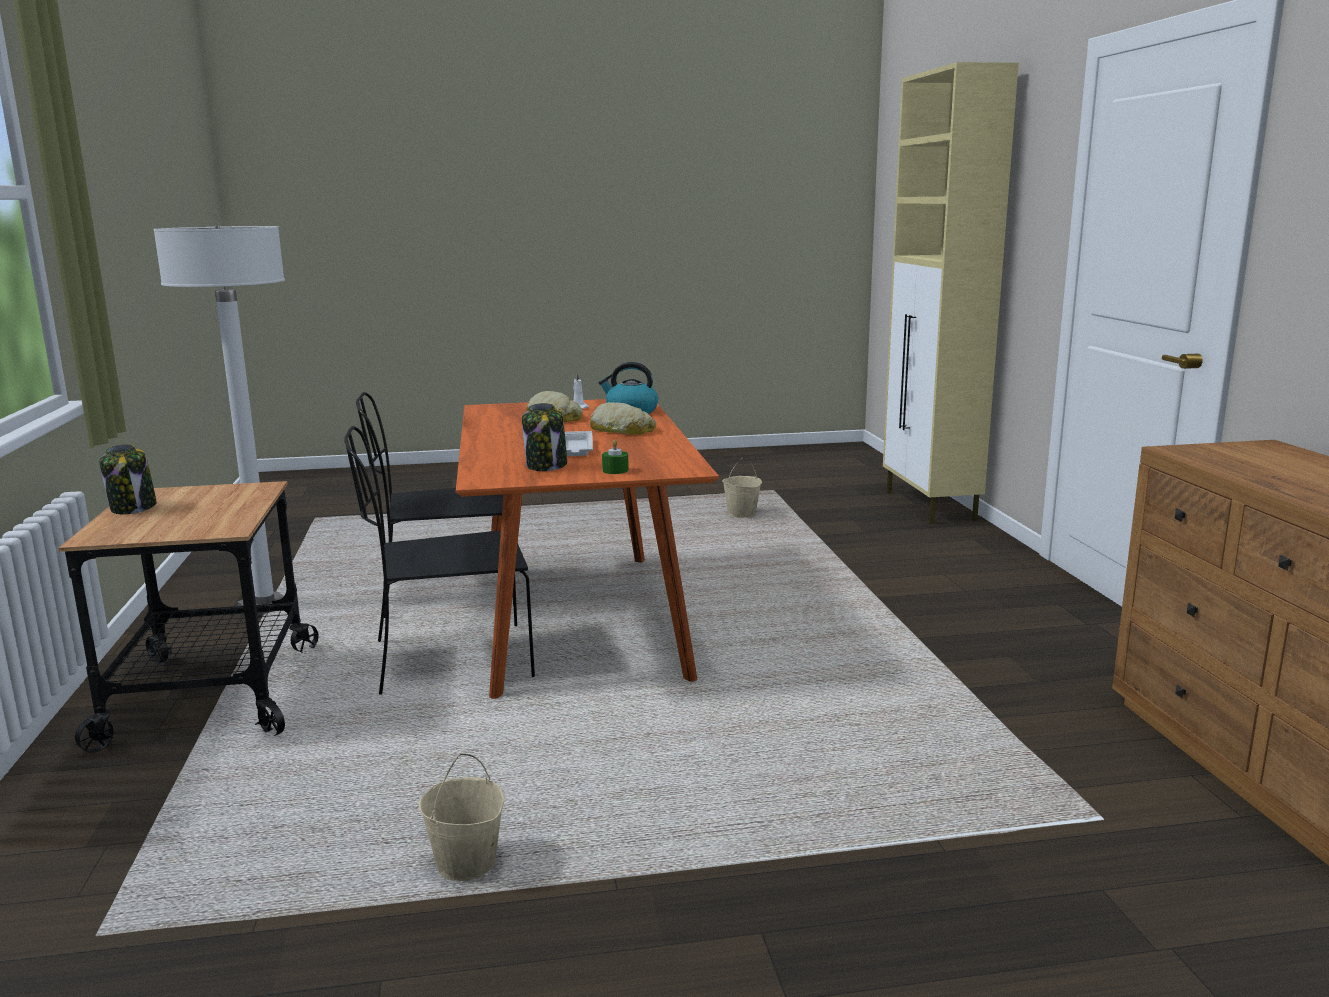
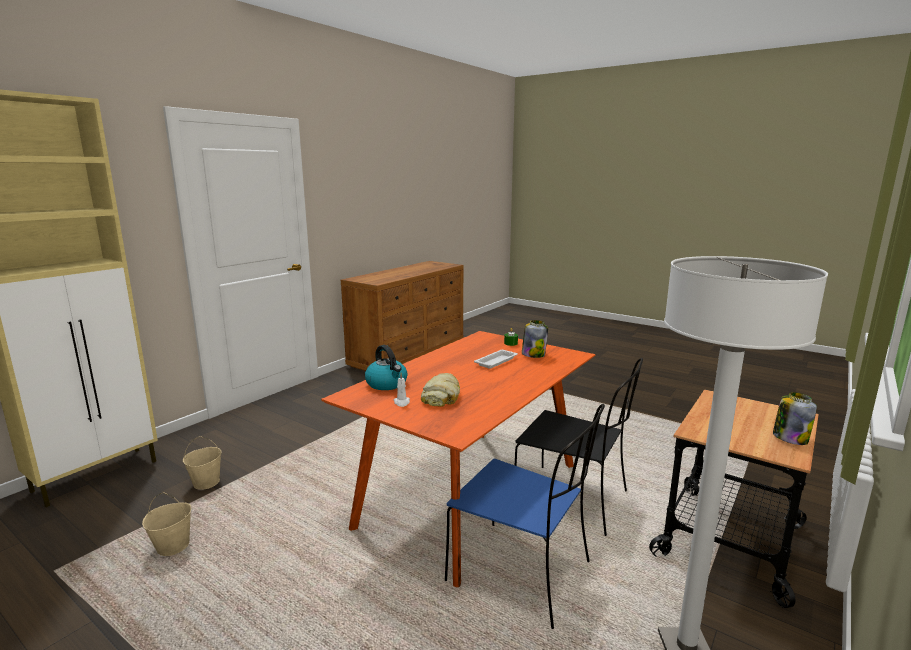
camera: 135 degrees left, 0 degrees up
(443, 593) = (522, 573): black chair -> blue chair
(467, 864) = (629, 417): beige bucket -> beige bucket (206, 482)
(621, 429) = (440, 368): bread -> none

